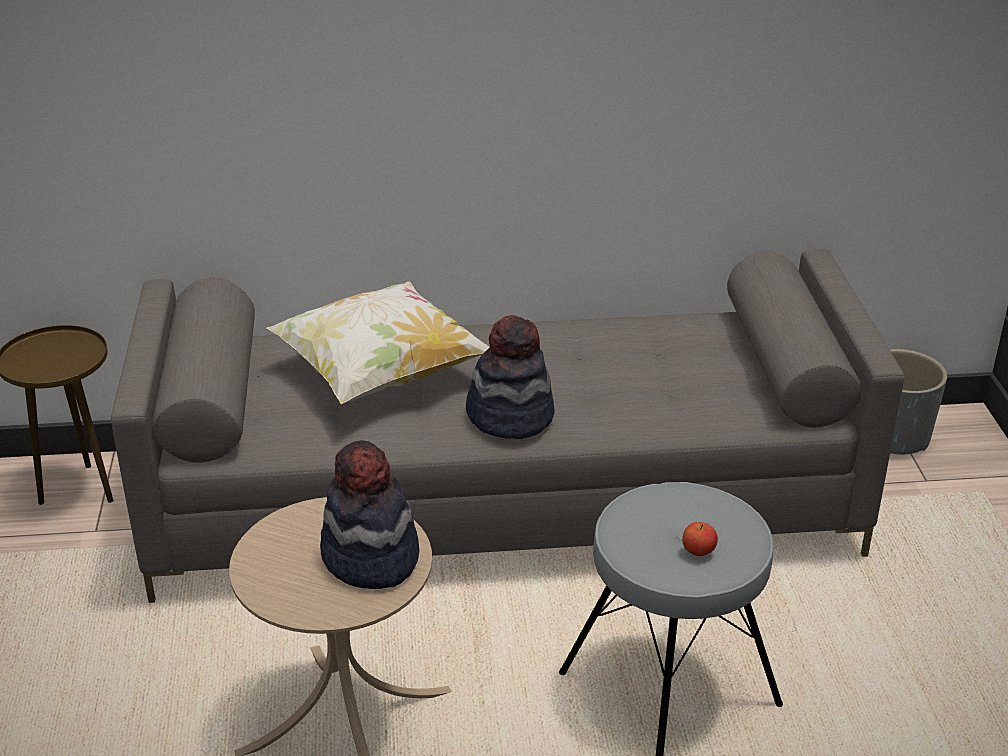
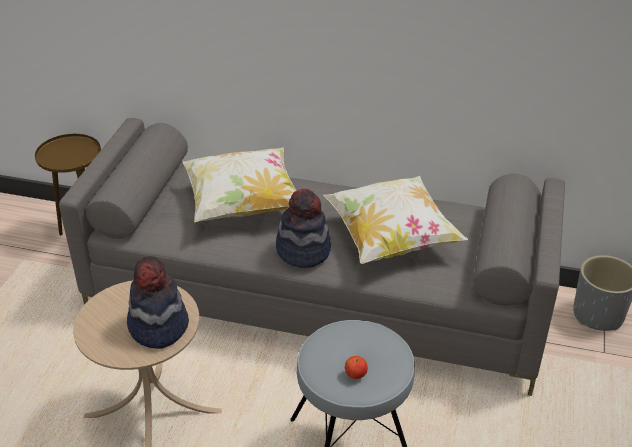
camera: 20 degrees right, 5 degrees up
(624, 376) = (391, 239): none -> pillow

